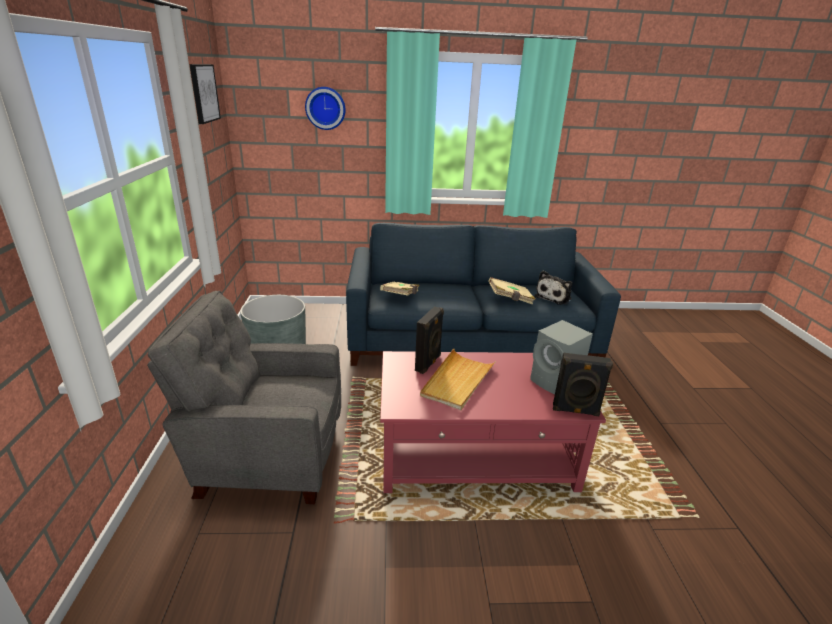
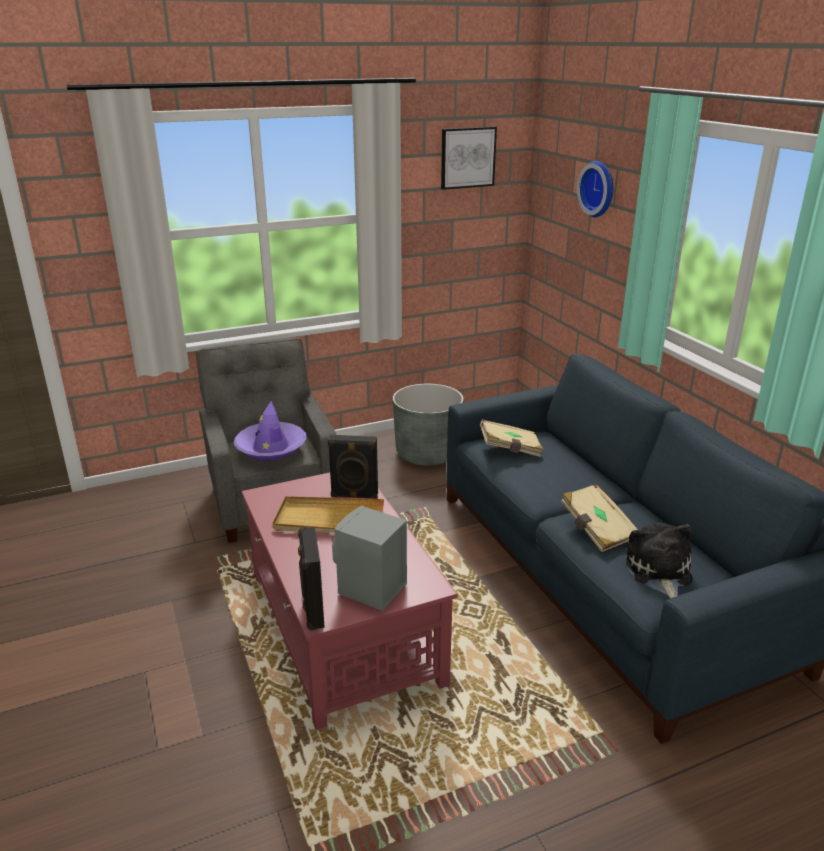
camera: 70 degrees right, 0 degrees up
(297, 392) = (271, 447): none -> purple hat
(554, 297) = (658, 572): plush toy -> plush toy turned 75 degrees clockwise

